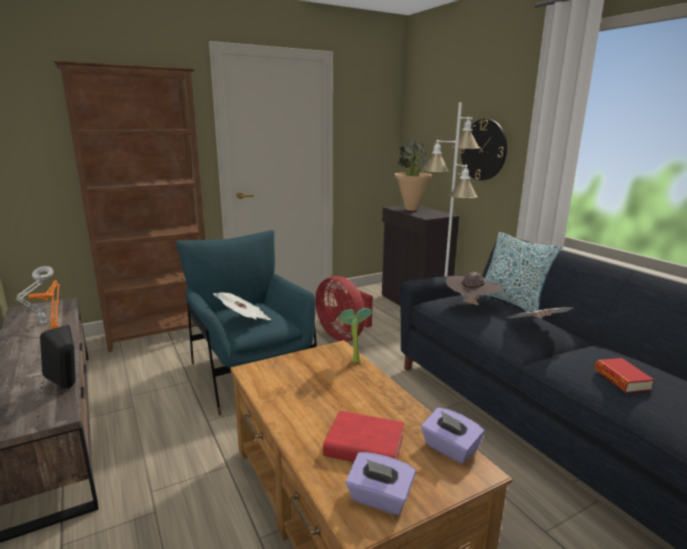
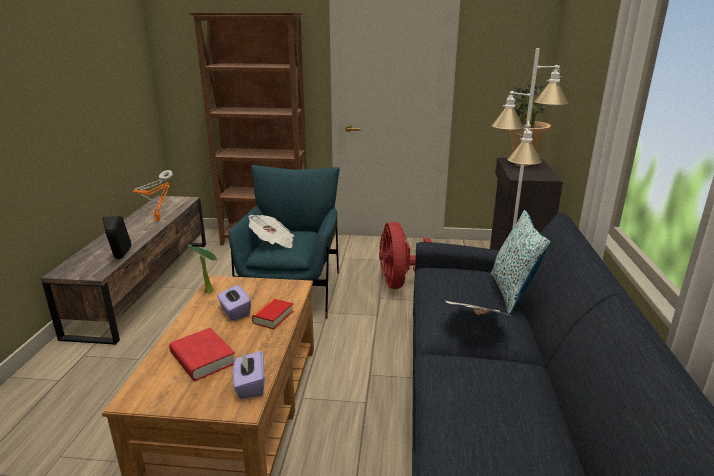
camera: 35 degrees right, 5 degrees up
(354, 360) = (292, 298): potted plant -> potted plant (209, 290)
(379, 498) = (161, 392): purple tissue box -> purple tissue box (235, 312)
(471, 305) = (454, 282): brown hat -> none
(483, 150) = (590, 105): wall clock -> none
(621, 379) = (464, 399): book -> book (273, 317)

